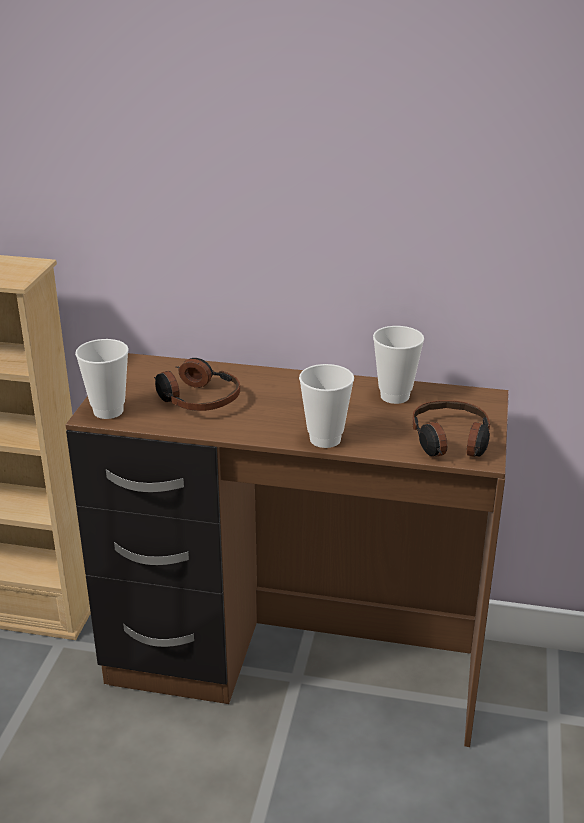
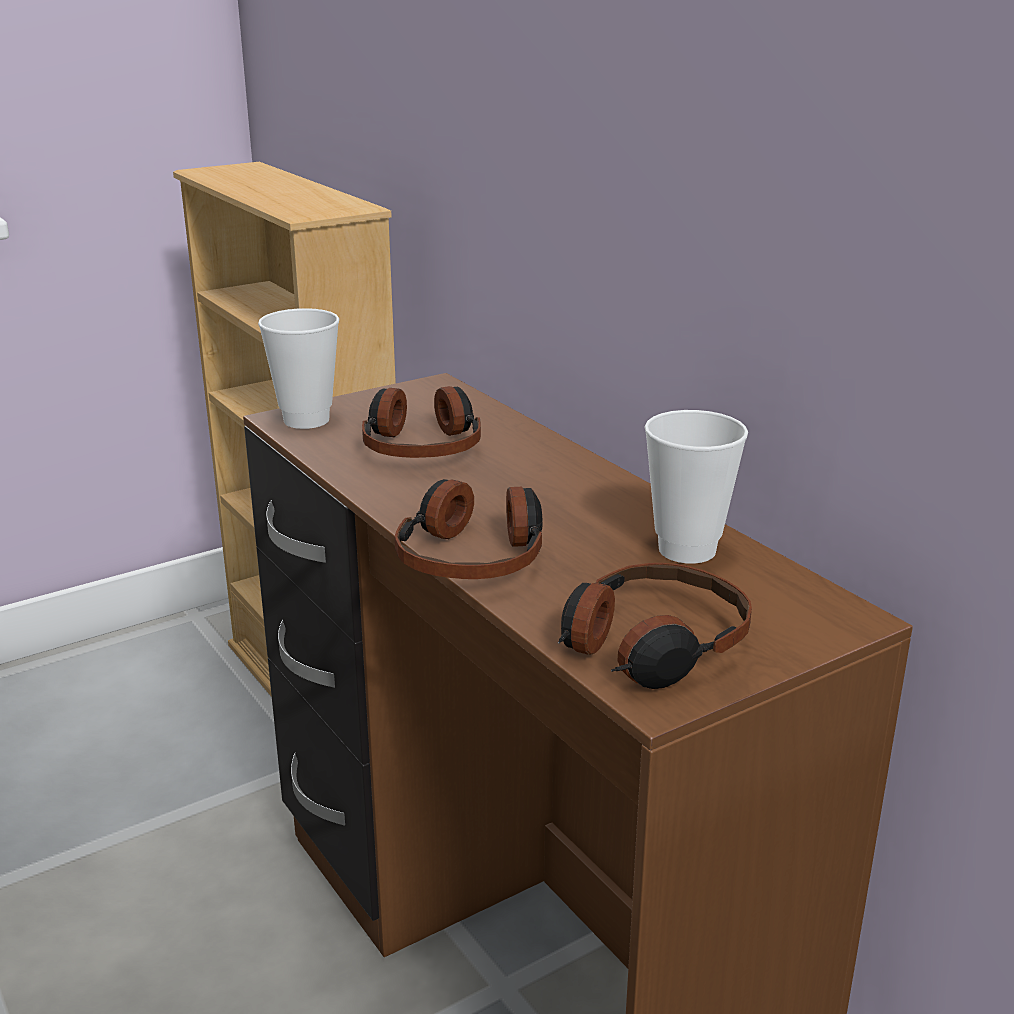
camera: 45 degrees right, 5 degrees down
(325, 439) = (474, 555): cup -> headphones

